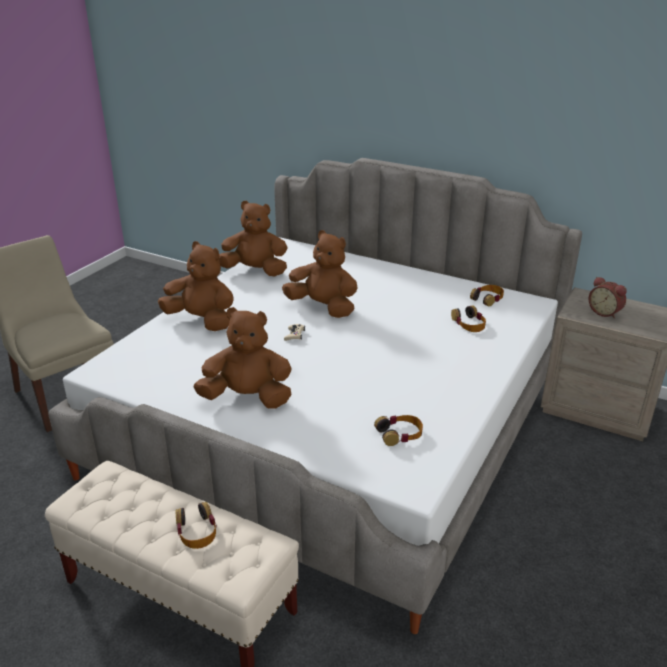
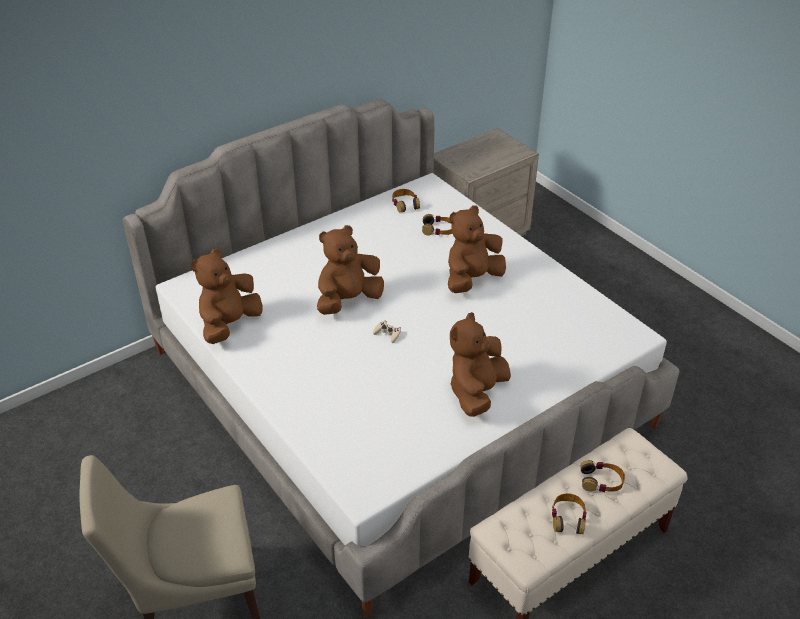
camera: 65 degrees left, 10 degrees up
(202, 320) = (312, 390): brown plush toy -> brown plush toy (472, 279)
(399, 434) = (572, 321): headphones -> headphones (568, 518)
(605, 312) = (477, 159): alarm clock -> none

